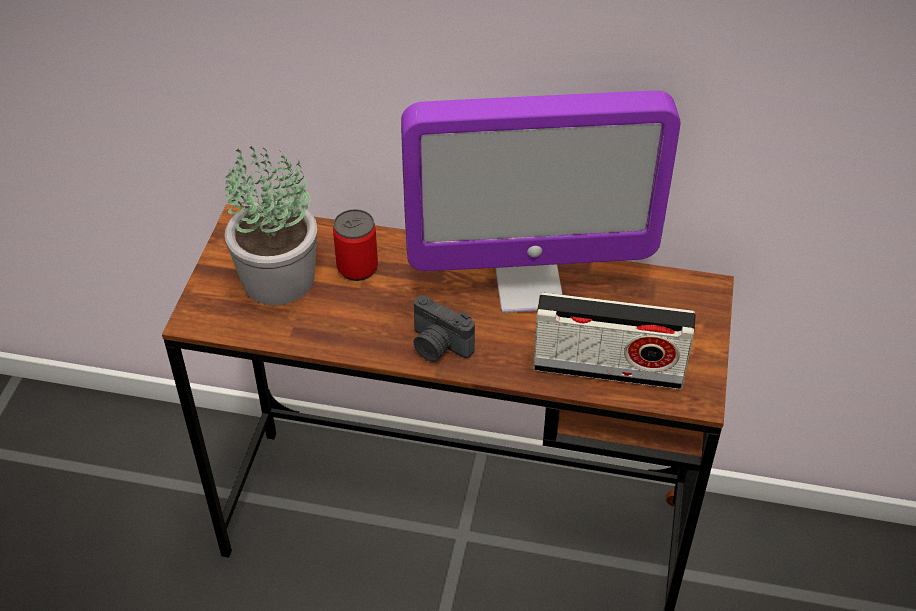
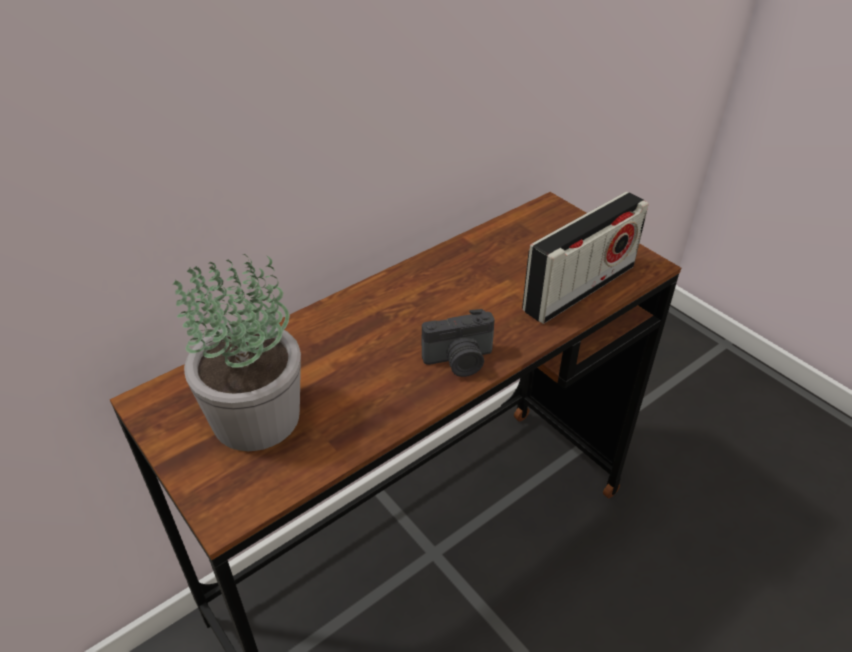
camera: 50 degrees left, 5 degrees down
(357, 268) = (311, 358): can -> none
(528, 286) = (452, 278): monitor -> none

